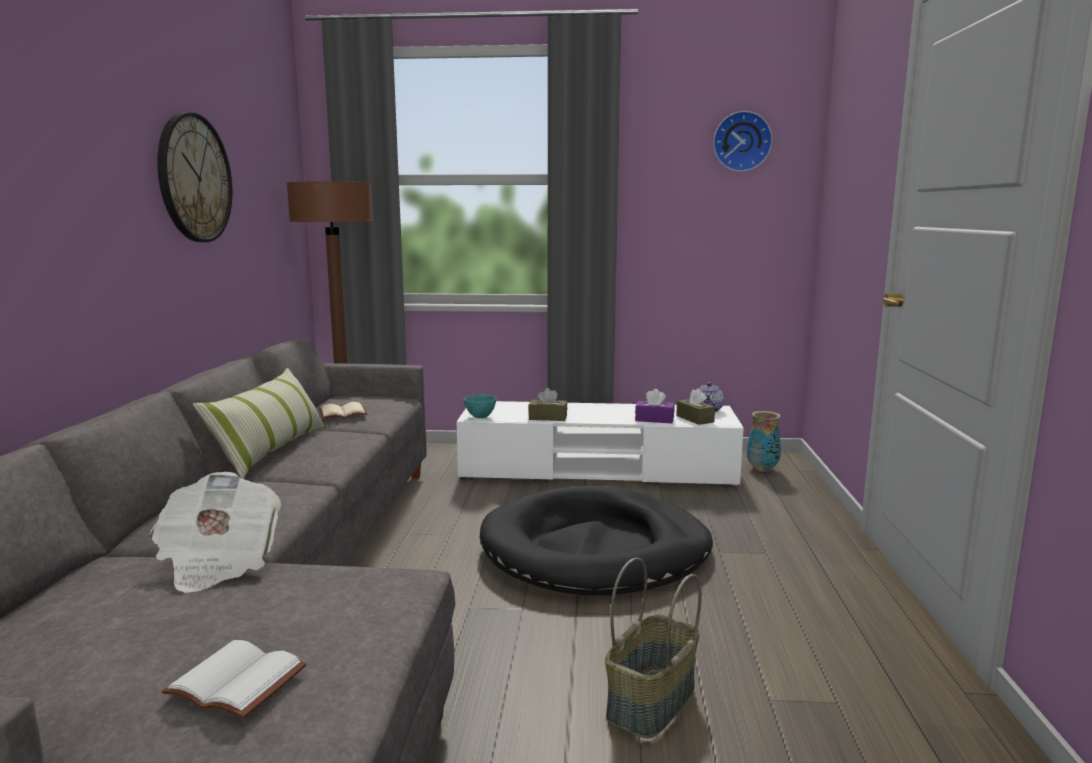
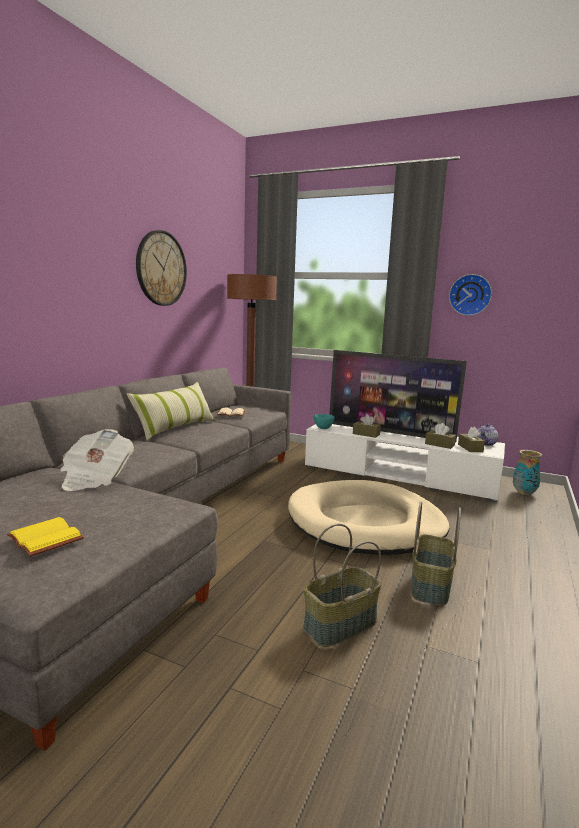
camera: 20 degrees right, 0 degrees up
(232, 683) = (43, 539): white book -> yellow book
(577, 410) = (390, 432): none -> television
(595, 549) = (365, 523): black dog bed -> beige dog bed
(654, 419) = (439, 444): purple tissue box -> brown tissue box
(726, 618) = (429, 585): none -> basket
(741, 142) = (534, 249): wall clock -> wall clock (470, 295)

